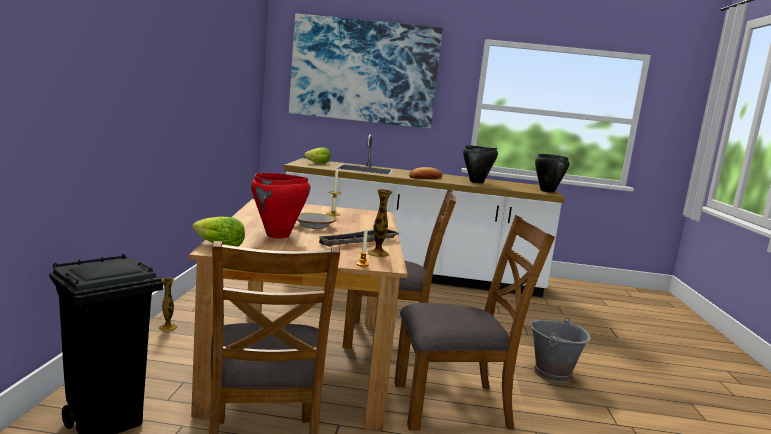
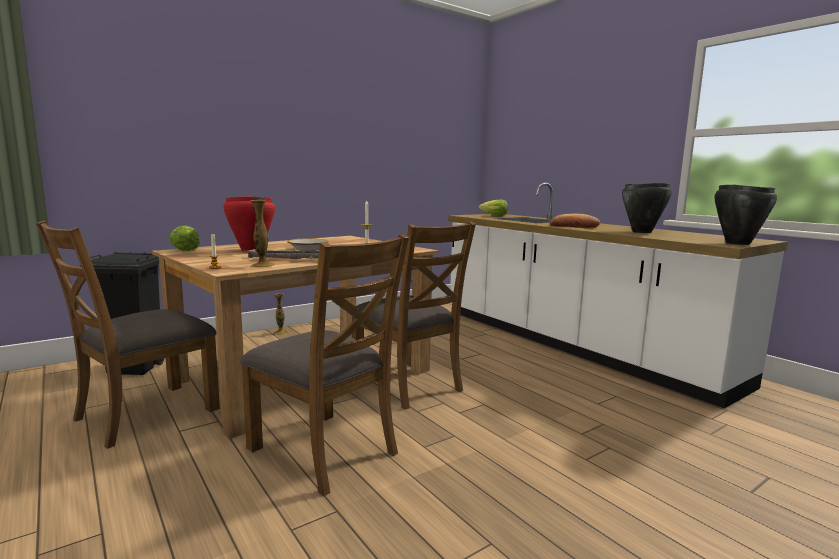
camera: 50 degrees right, 0 degrees up
(364, 71) = (561, 116): picture -> none
(553, 373) = (509, 478): grey bucket -> none

